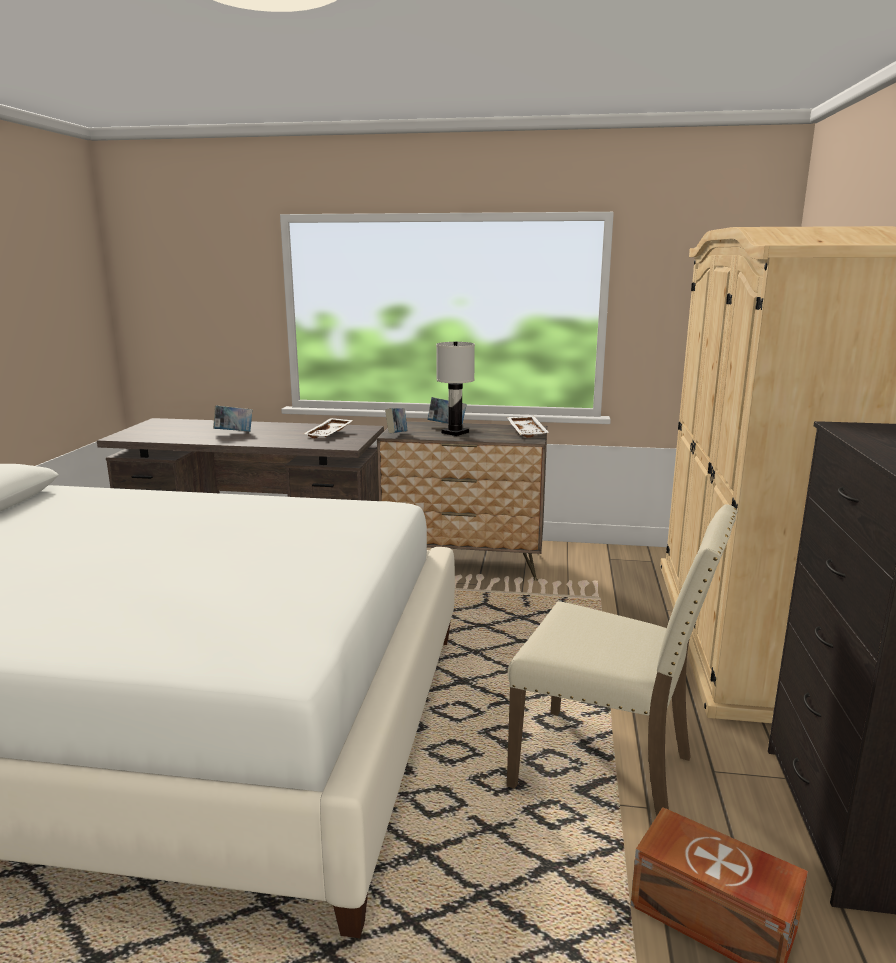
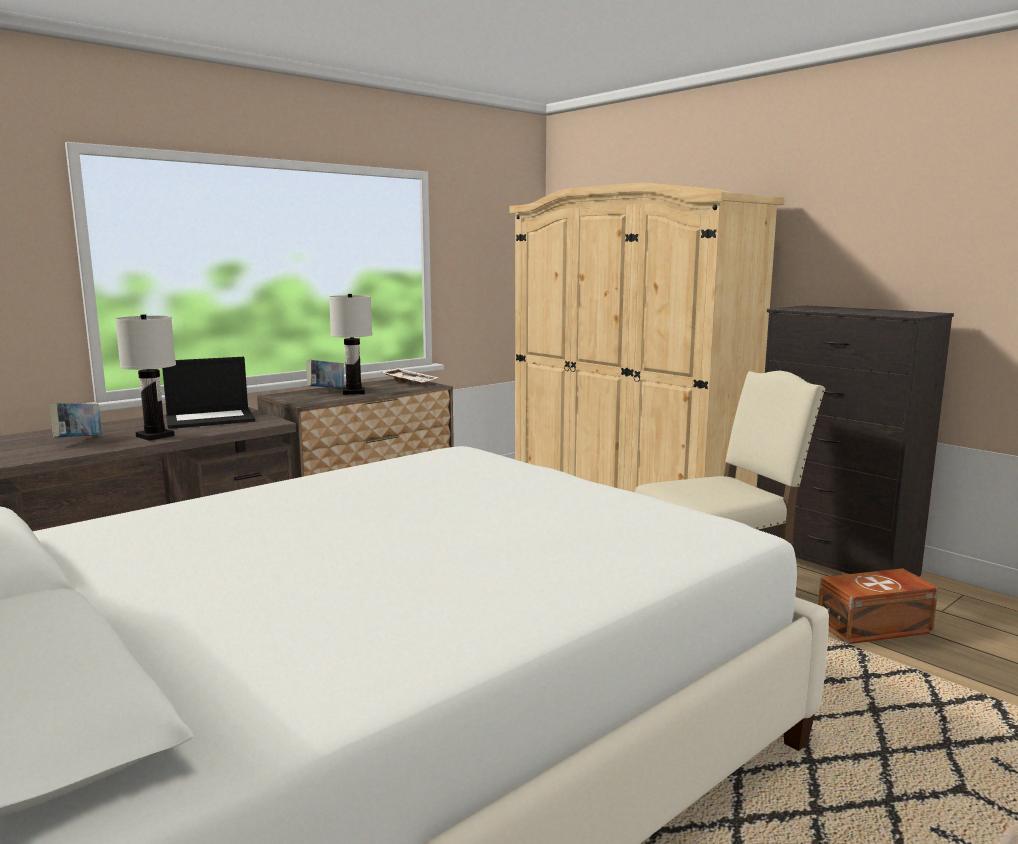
camera: 50 degrees left, 5 degrees down
(266, 440) = (155, 436): none -> white table lamp
(330, 434) = (211, 419): white tray -> laptop
(396, 435) = (309, 403): book -> none

